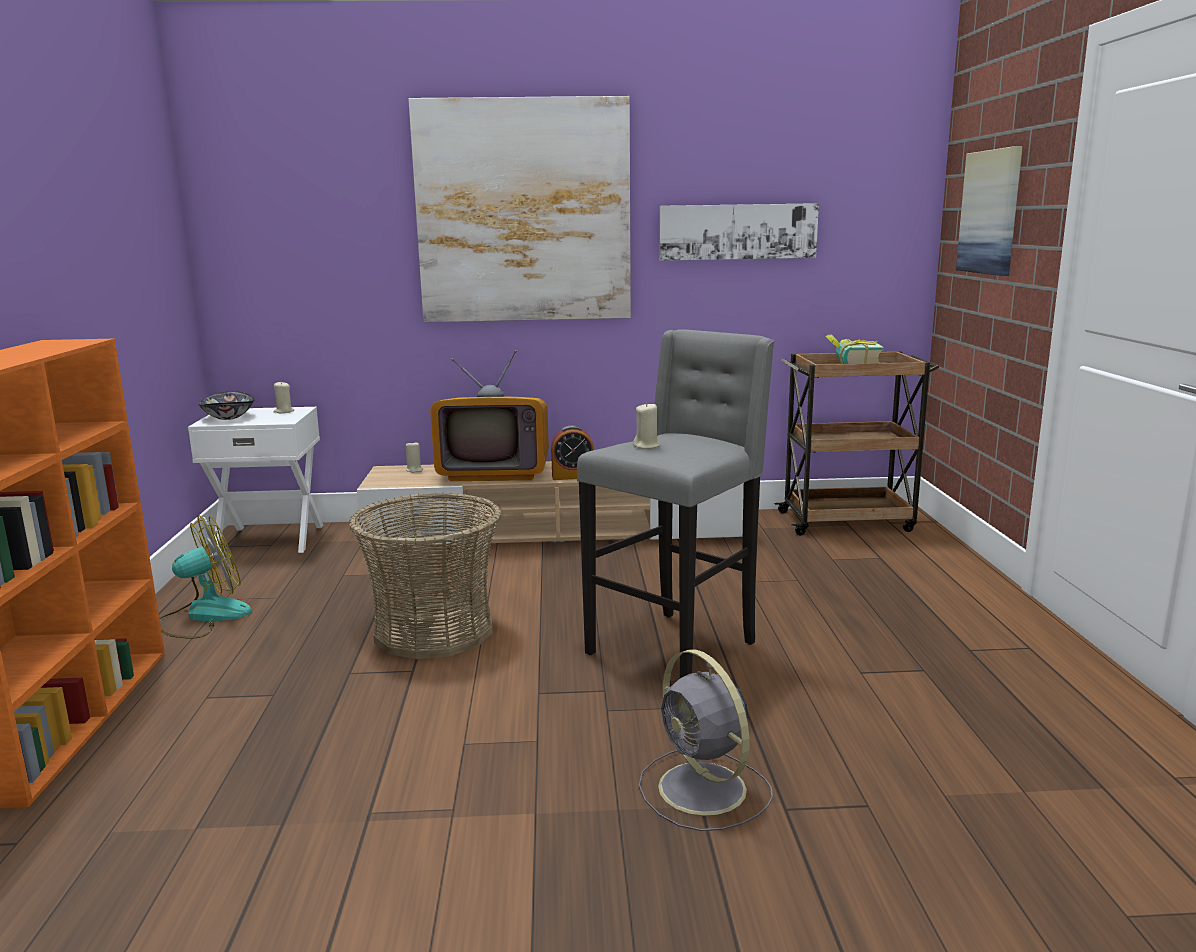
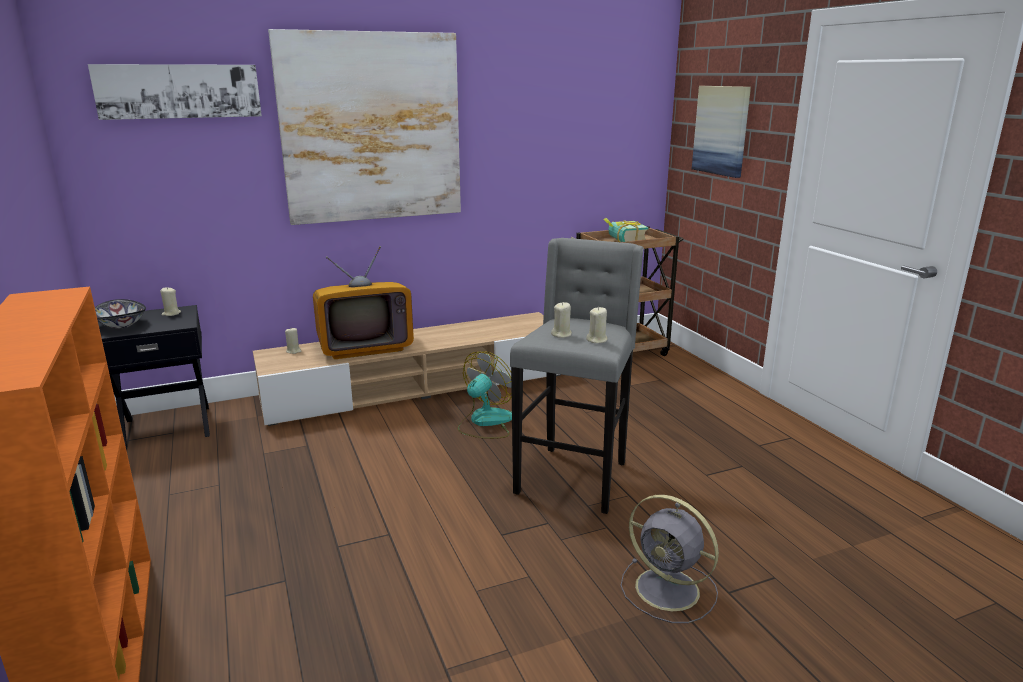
camera: 20 degrees left, 5 degrees up
(203, 616) = (161, 515): fan -> fan (485, 422)
(270, 539) = (167, 426): white nightstand -> black nightstand
(434, 631) = (381, 494): basket -> none
(573, 476) = (432, 344): alarm clock -> none
(684, 454) = (597, 340): none -> beige candle
(737, 232) = (536, 141): picture -> picture (179, 91)

